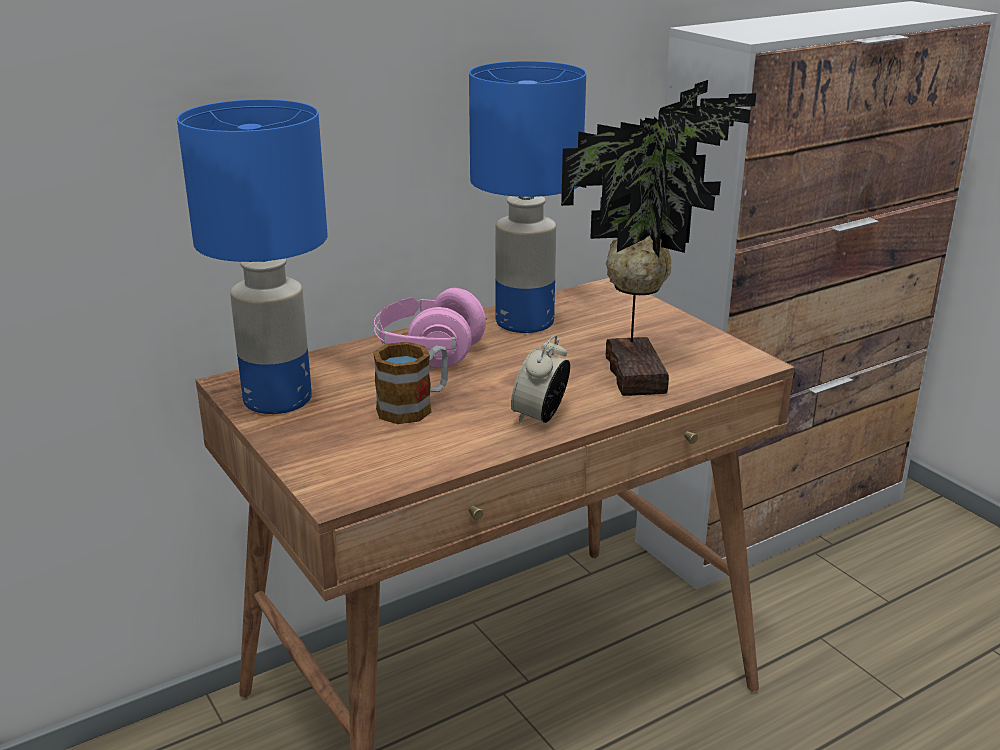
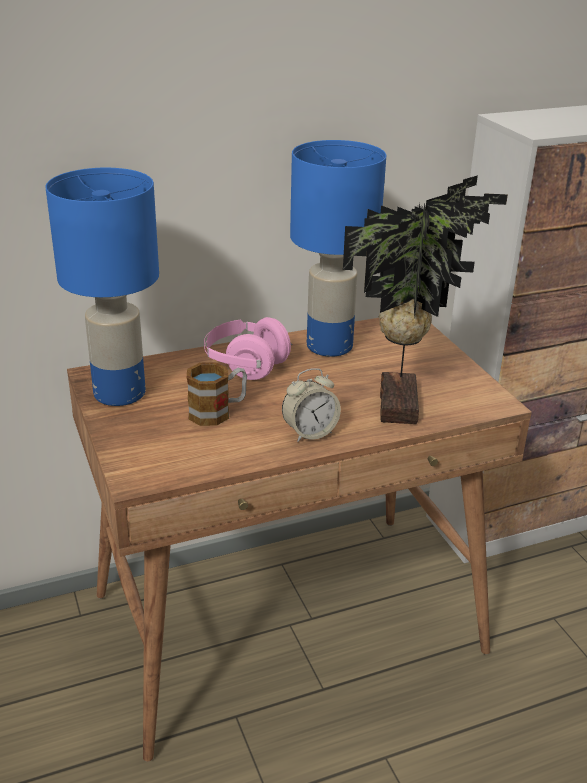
camera: 10 degrees right, 5 degrees up
(540, 417) = (310, 433): alarm clock -> alarm clock turned 150 degrees counterclockwise

